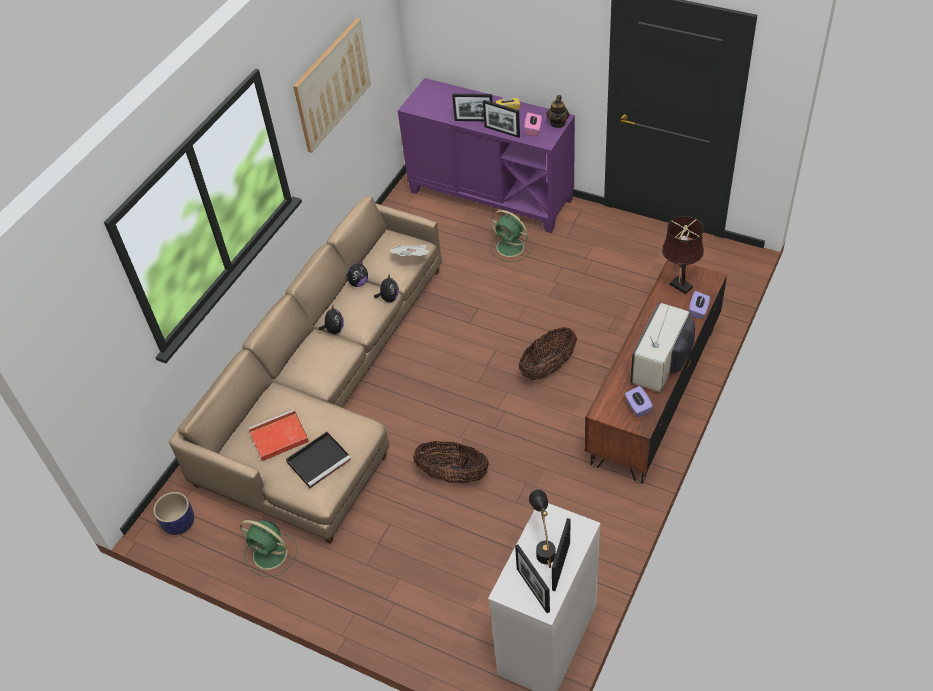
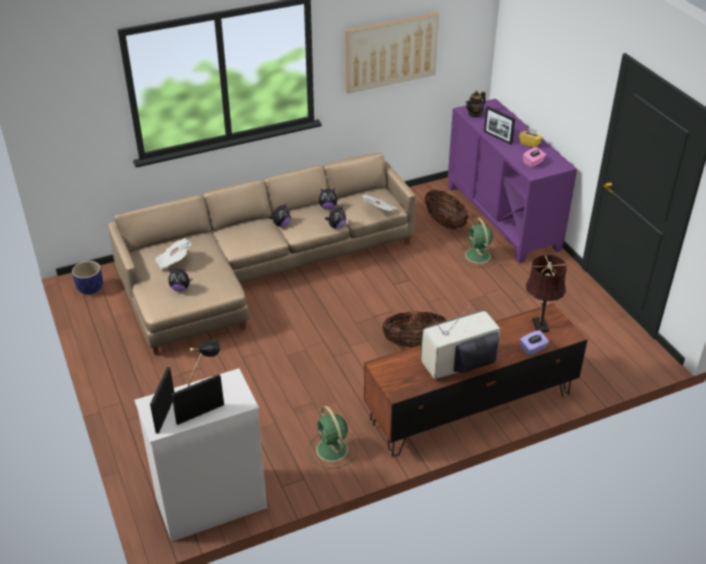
camera: 35 degrees right, 10 degrees down
(271, 554) = (116, 338): green fan -> green fan (332, 450)
(278, 437) = (173, 261): red tray -> newspaper
(320, 460) = (180, 288): black tray -> plush toy
(453, 475) = (272, 366): basket -> basket (445, 223)
(502, 131) = (509, 153): picture frame -> none
(558, 123) = (557, 167): teapot -> teapot (474, 114)
(637, 407) = (408, 380): purple tissue box -> none

